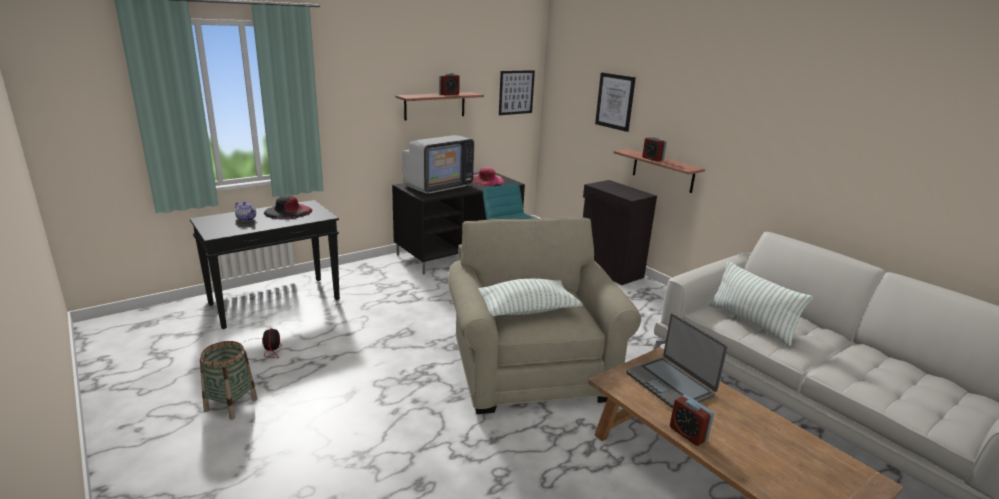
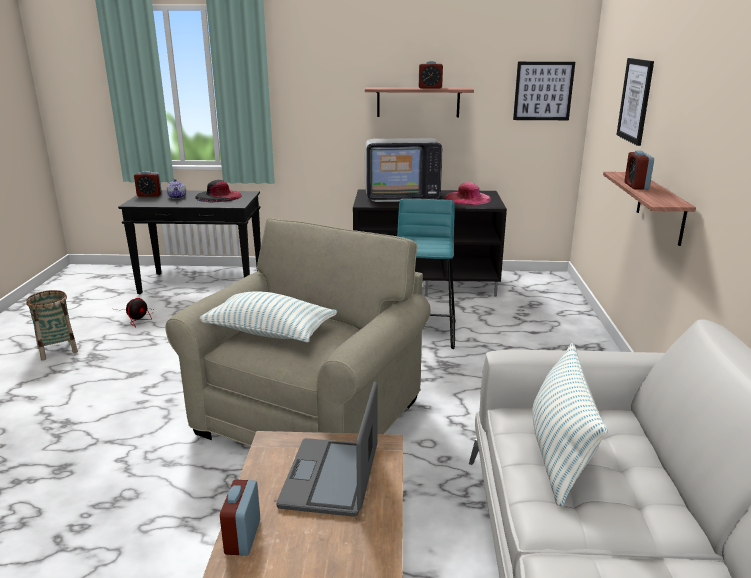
camera: 40 degrees right, 0 degrees up
(211, 223) = (149, 195): none -> alarm clock
(609, 270) = (585, 348): black cabinet -> none

